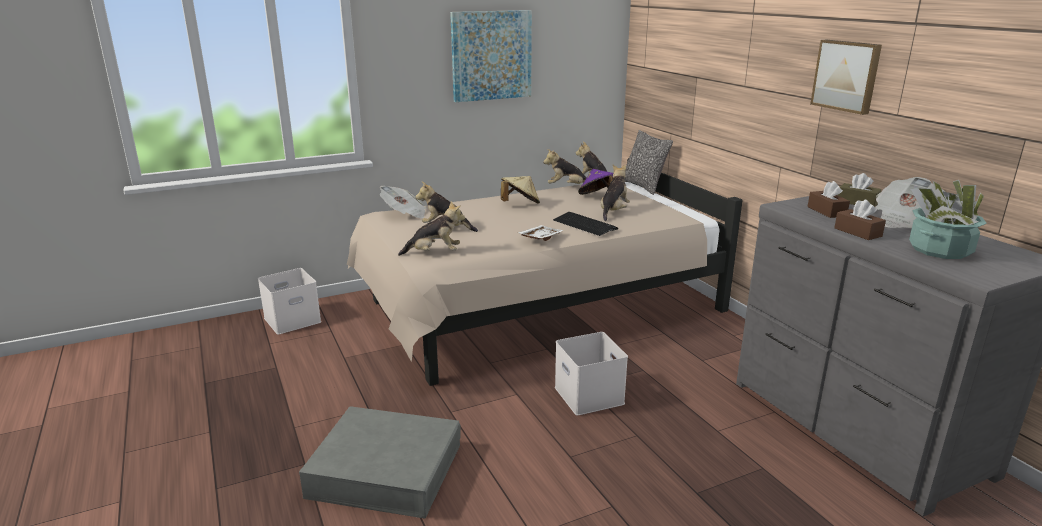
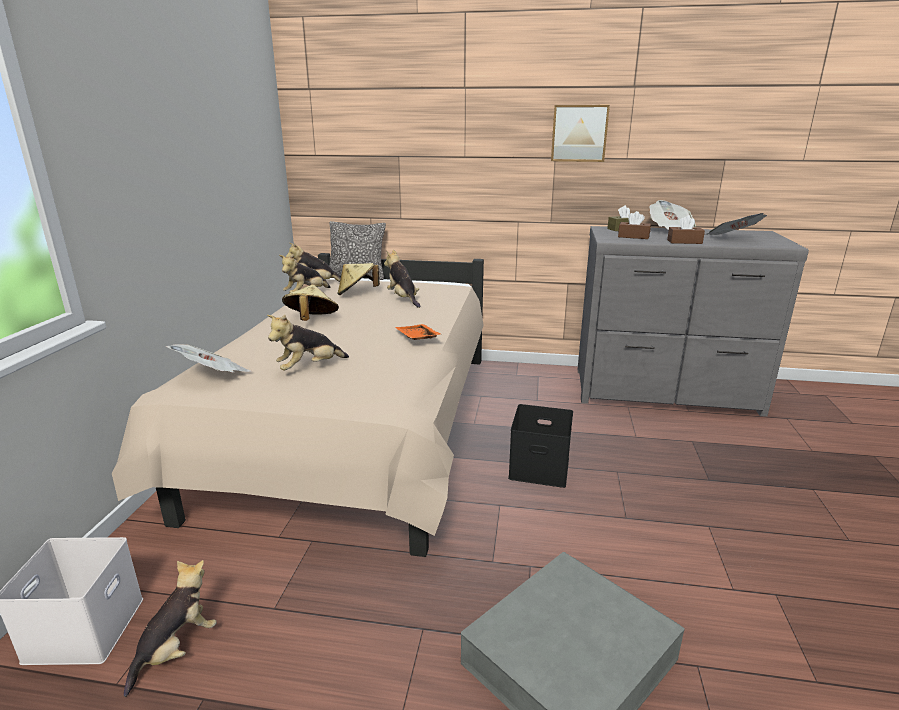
camera: 55 degrees left, 0 degrees up
(434, 253) = (368, 394): plush toy -> plush toy (177, 649)
(491, 55) = (190, 144): picture -> none
(540, 238) = (416, 338): white tray -> orange tray
(584, 225) = (415, 315): keyboard -> none
(587, 395) = (538, 468): white storage box -> black storage box
(598, 197) = (357, 293): purple hat -> beige hat
(939, 250) = (732, 239): potted plant -> newspaper

